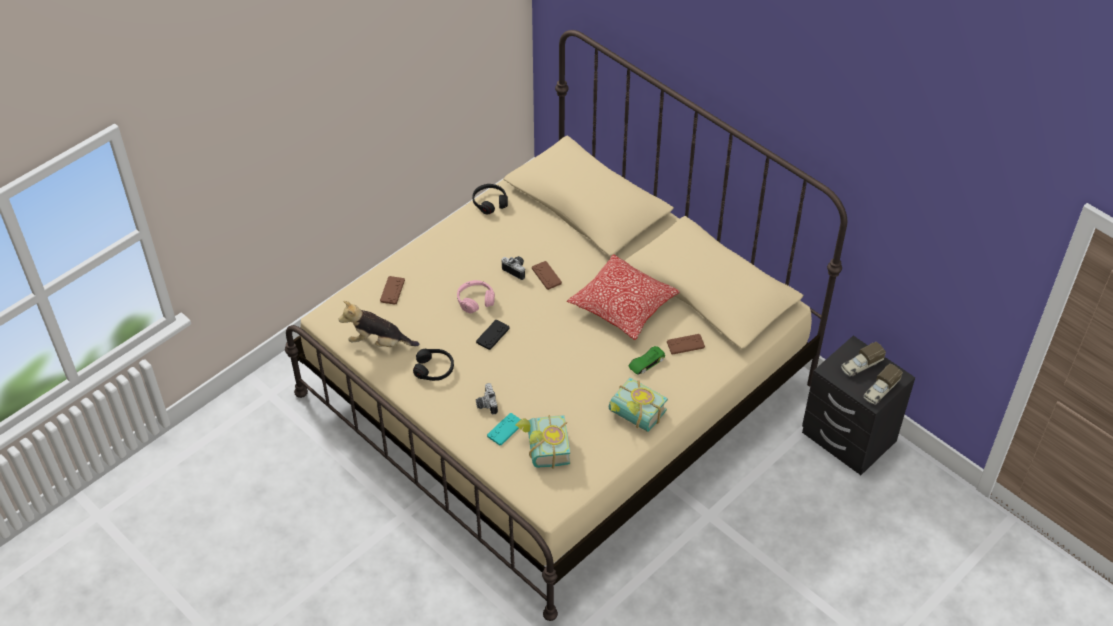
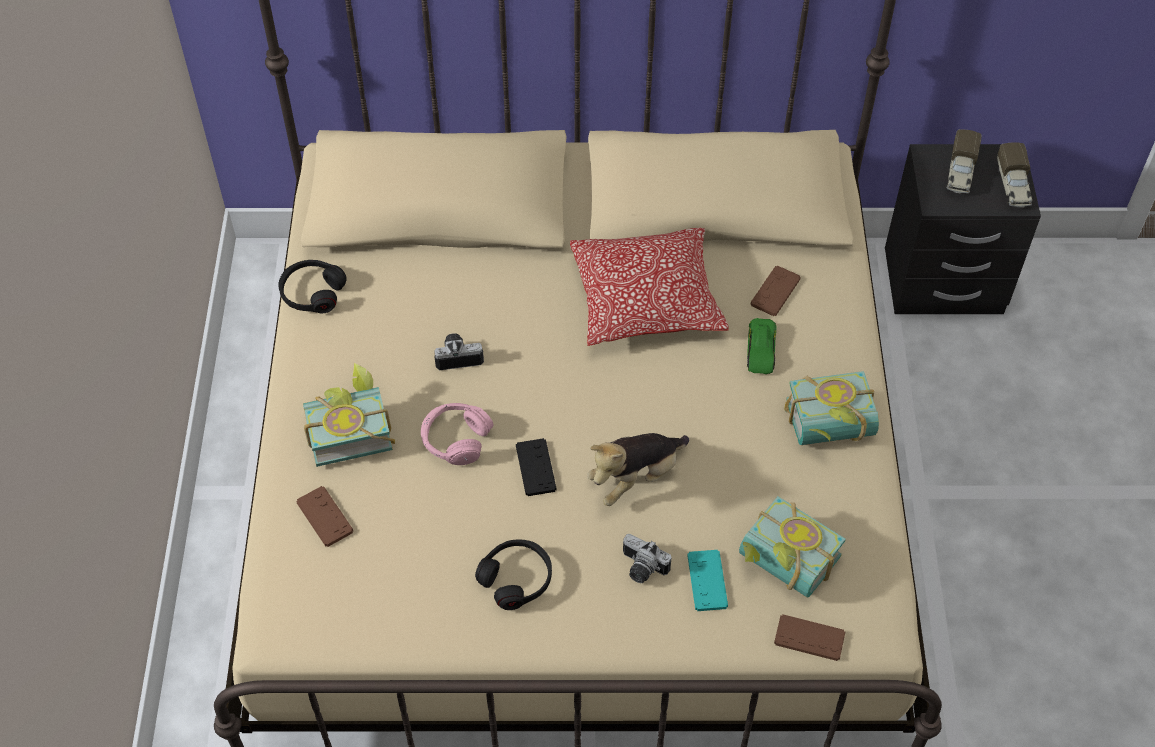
camera: 45 degrees left, 5 degrees up
(379, 342) = (395, 606): plush toy -> plush toy (635, 477)
(440, 265) = (348, 428): none -> book
(546, 276) = (506, 334): brown game controller -> brown game controller (809, 638)

